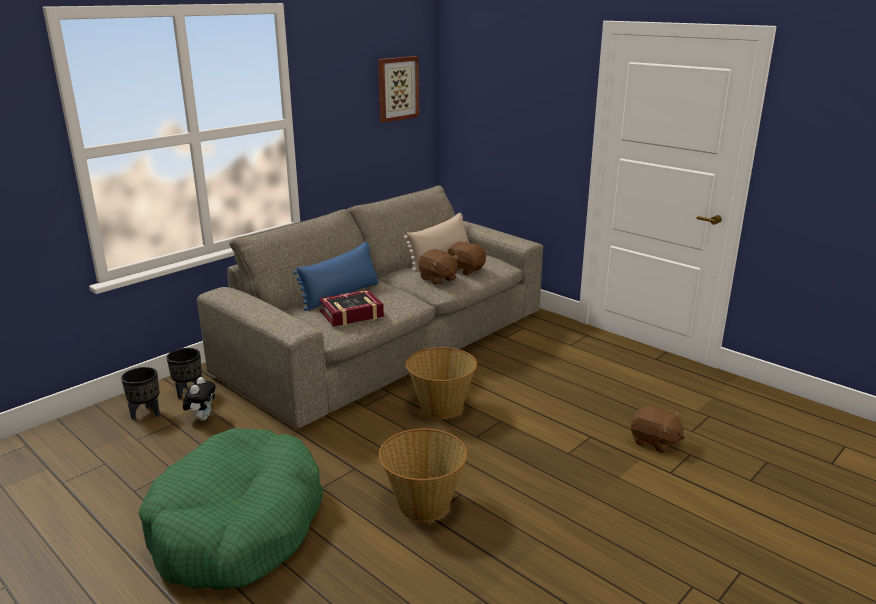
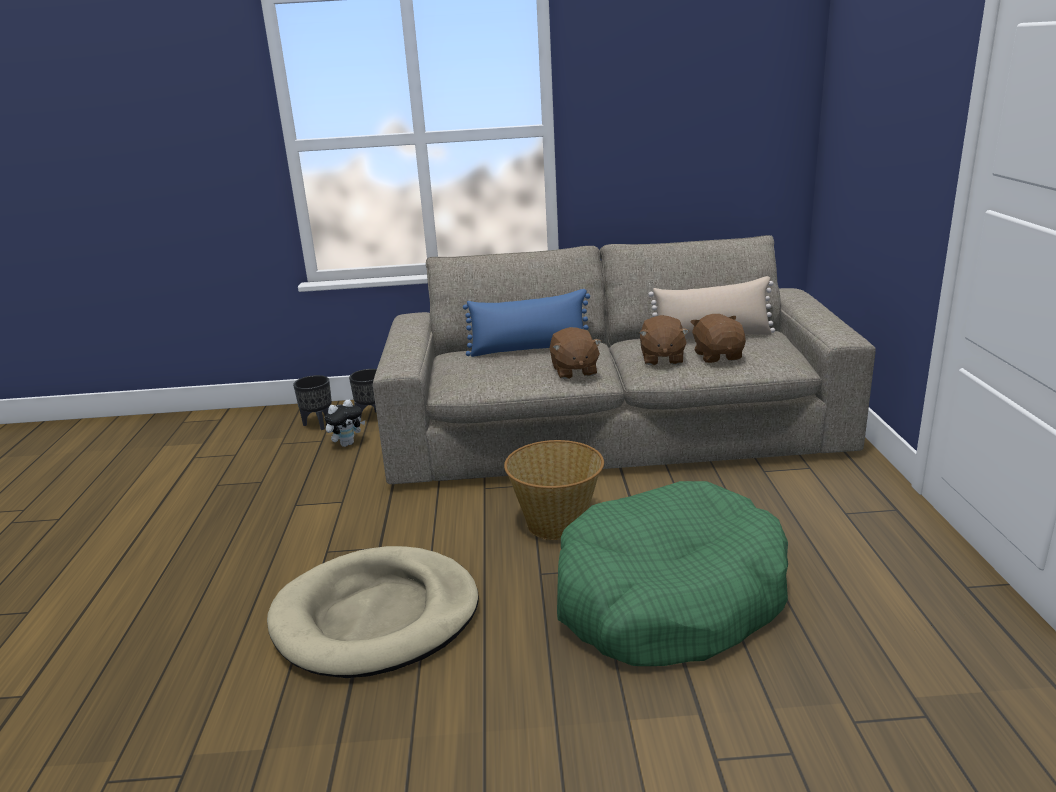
camera: 45 degrees right, 0 degrees up
(237, 526) = (223, 552): green dog bed -> green dog bed (668, 597)
(351, 314) = (499, 371): book -> none
(397, 88) = (736, 92): picture -> none
(423, 503) = (376, 617): basket -> beige dog bed
(654, 442) = (762, 703): brown plush toy -> brown plush toy (574, 371)

